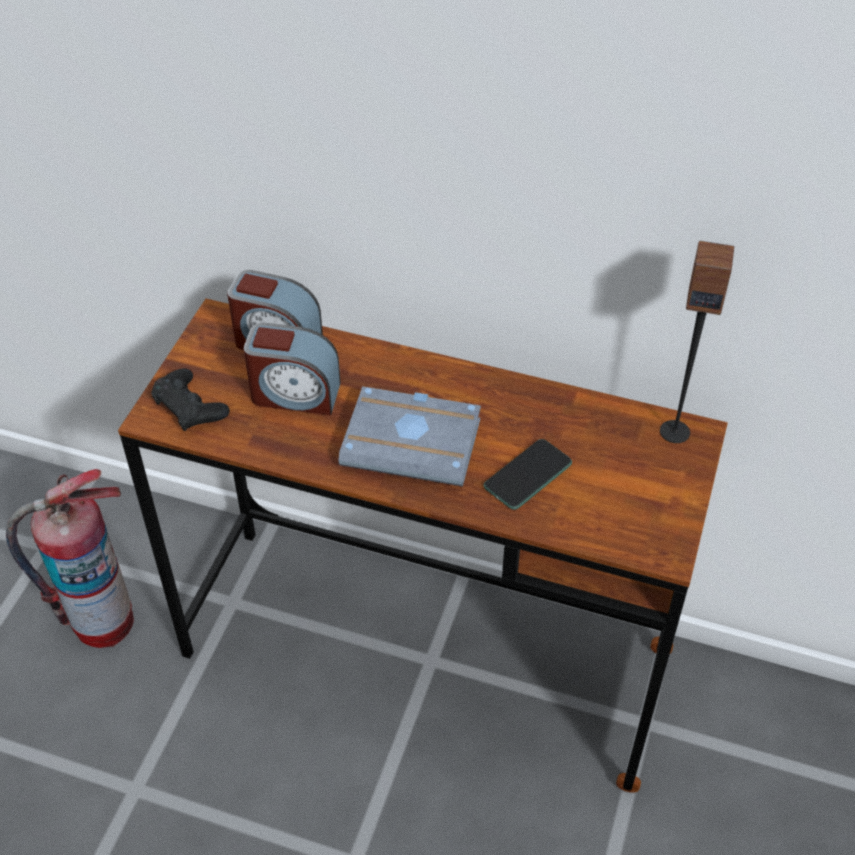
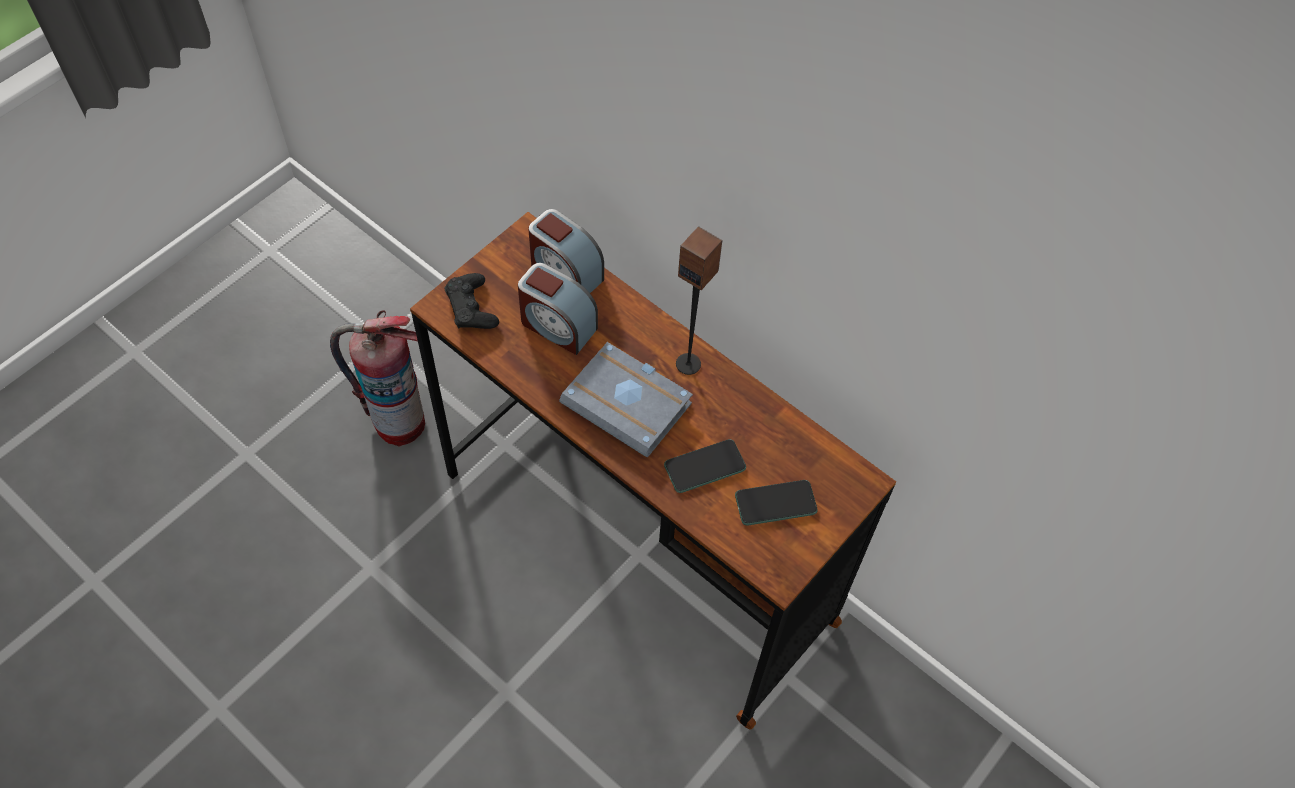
camera: 20 degrees right, 10 degrees up
(621, 484) = (775, 503): none -> phone
(675, 431) = (846, 473): speaker -> speaker (688, 363)

